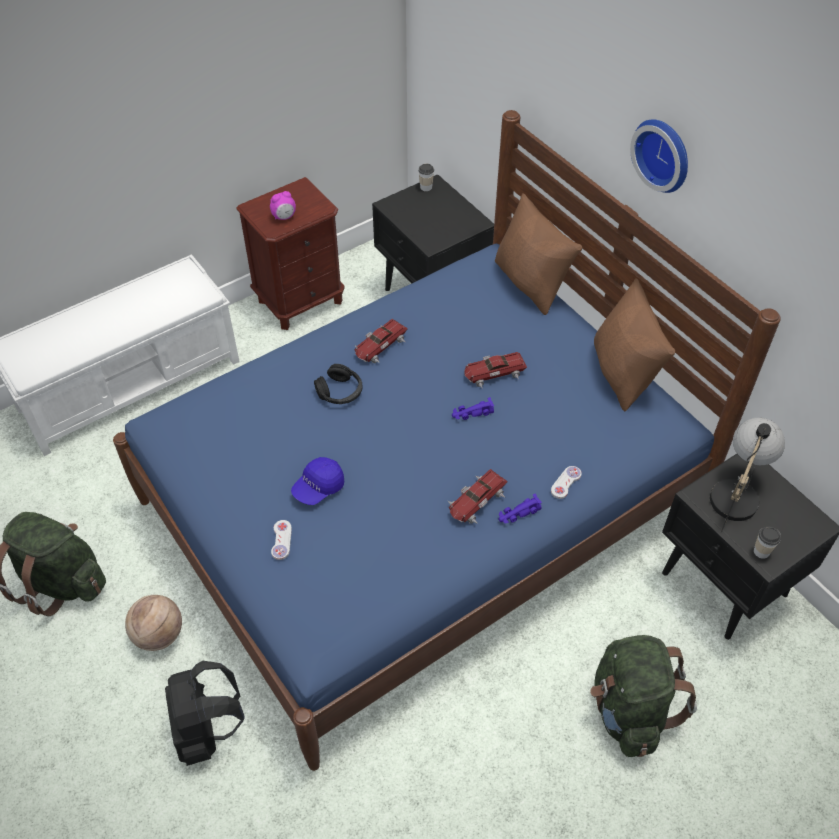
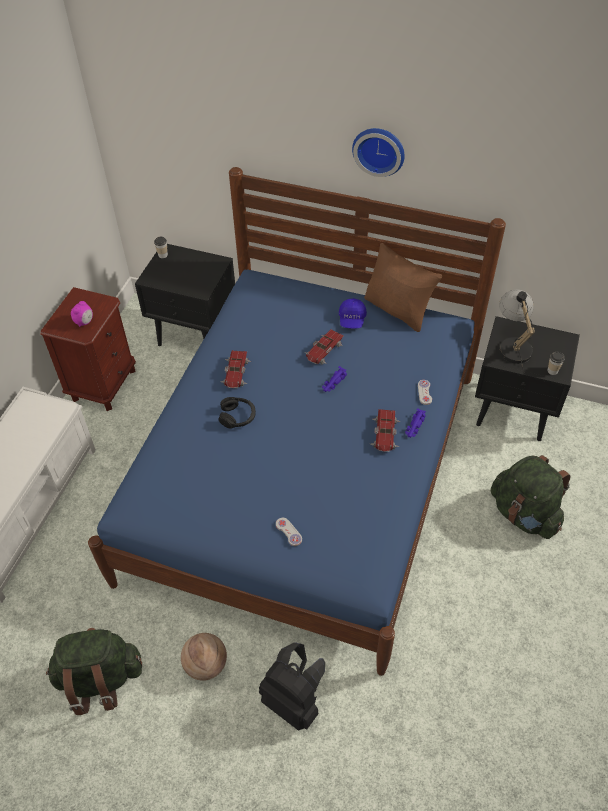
camera: 35 degrees left, 0 degrees up
(318, 488) = (281, 485): blue cap -> blue cap (352, 320)
(531, 284) = (294, 283): brown pillow -> none

